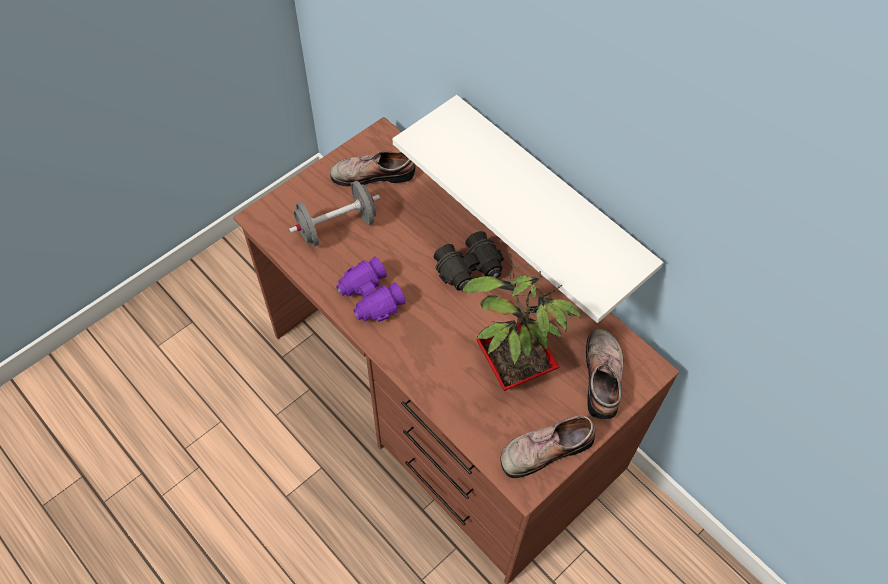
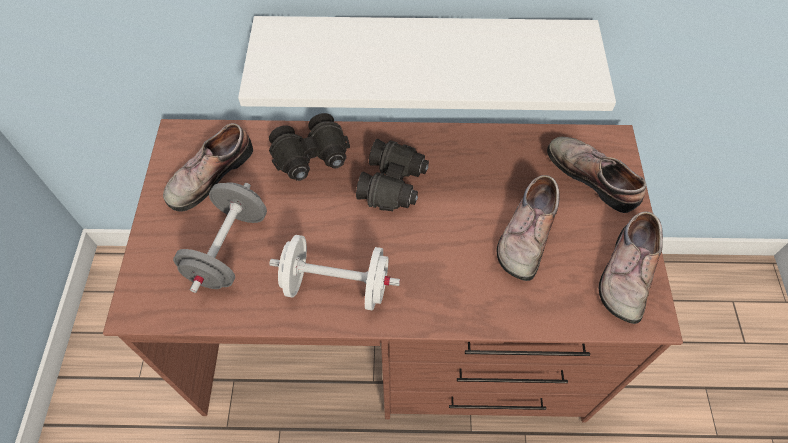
camera: 45 degrees left, 0 degrees up
(370, 298) = (336, 285): purple binoculars -> white dumbbell
(441, 212) = (312, 157): none -> black binoculars
(511, 369) = (524, 234): potted plant -> shoe

